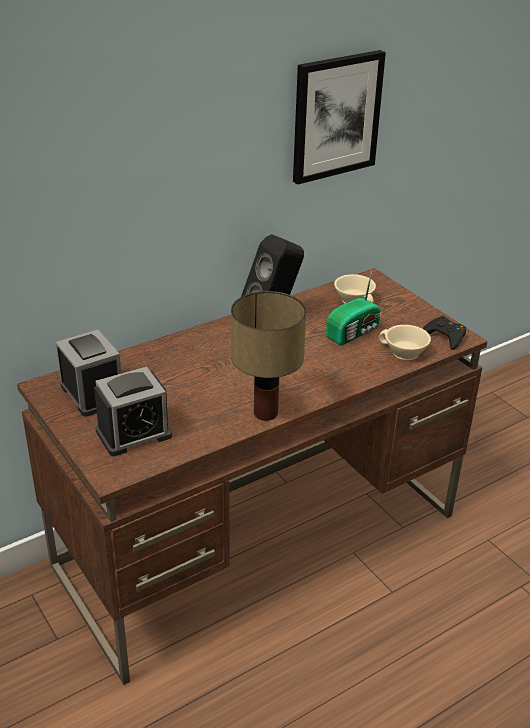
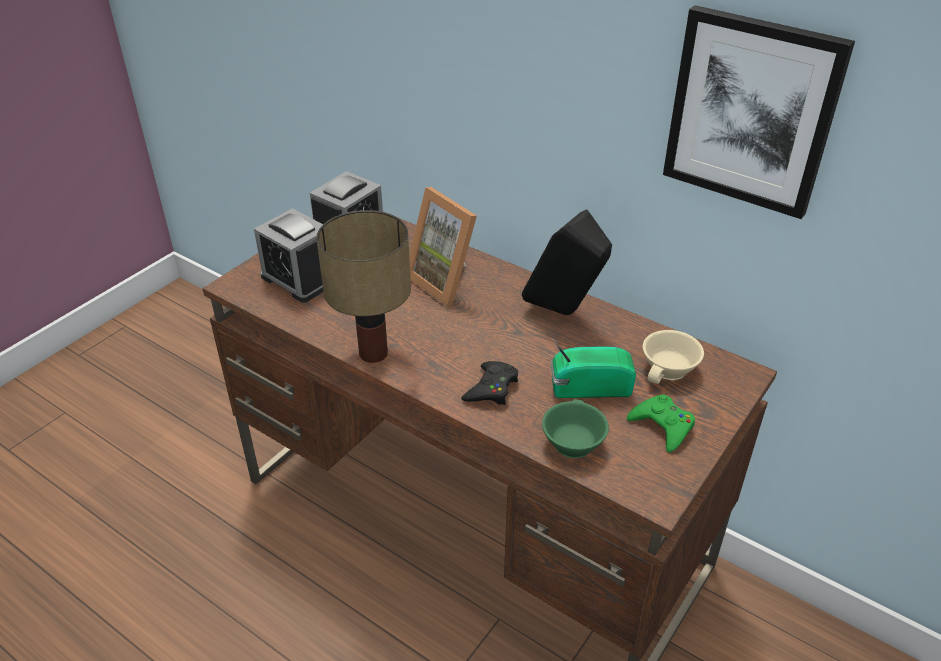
camera: 70 degrees right, 5 degrees up
(196, 359) = (447, 281): none -> picture frame
(355, 332) = (588, 386): radio -> radio turned 150 degrees clockwise
(403, 353) = (570, 442): beige cup -> green cup
(404, 318) = (662, 426): none -> green game controller
(444, 336) = (644, 478): black game controller -> black game controller (491, 388)

